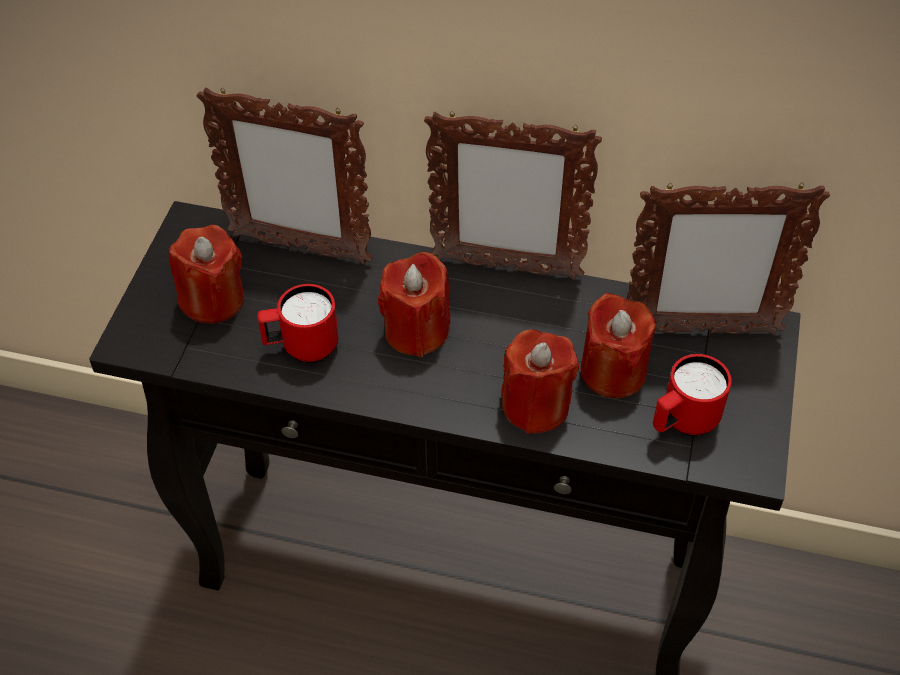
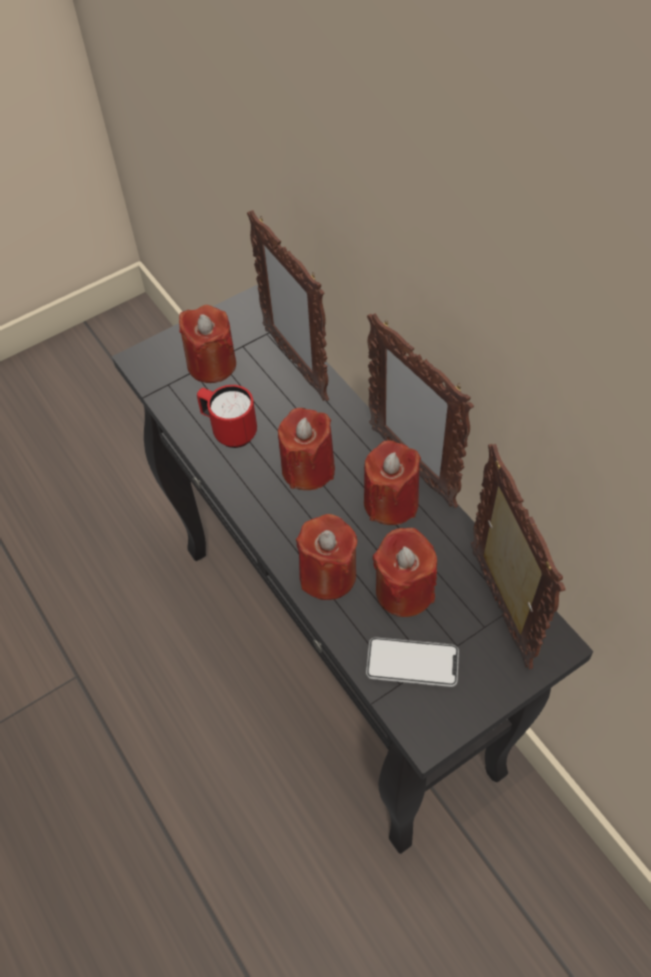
camera: 45 degrees right, 5 degrees up
(522, 309) = (391, 502): none -> red candle
(682, 422) = (412, 663): red mug -> phone
(700, 331) = (499, 608): picture frame -> picture frame turned 150 degrees counterclockwise

